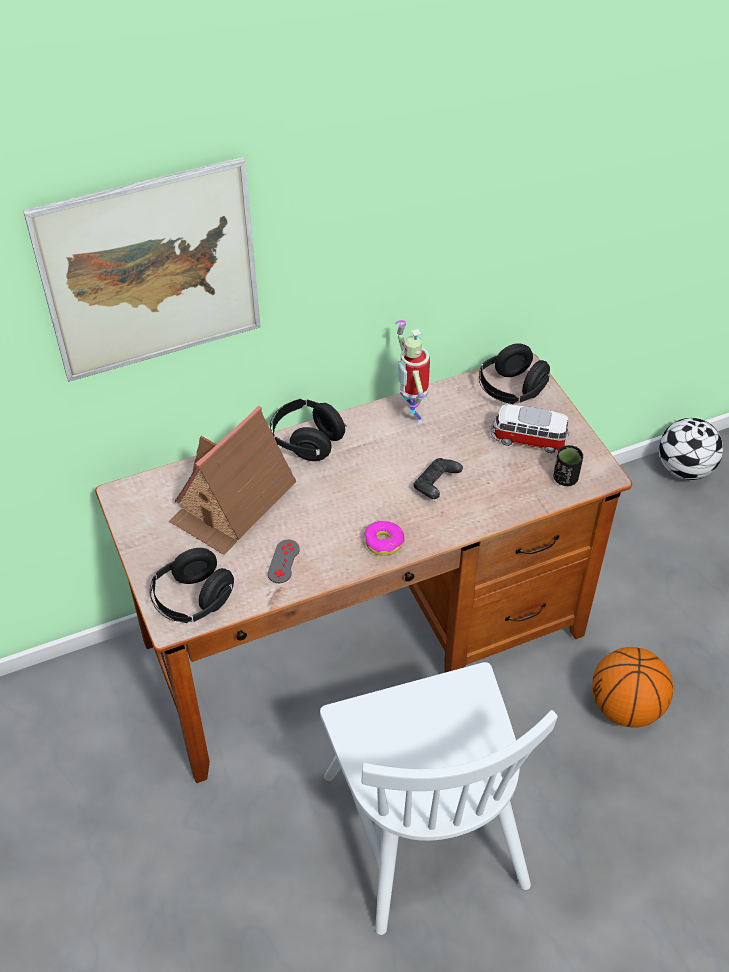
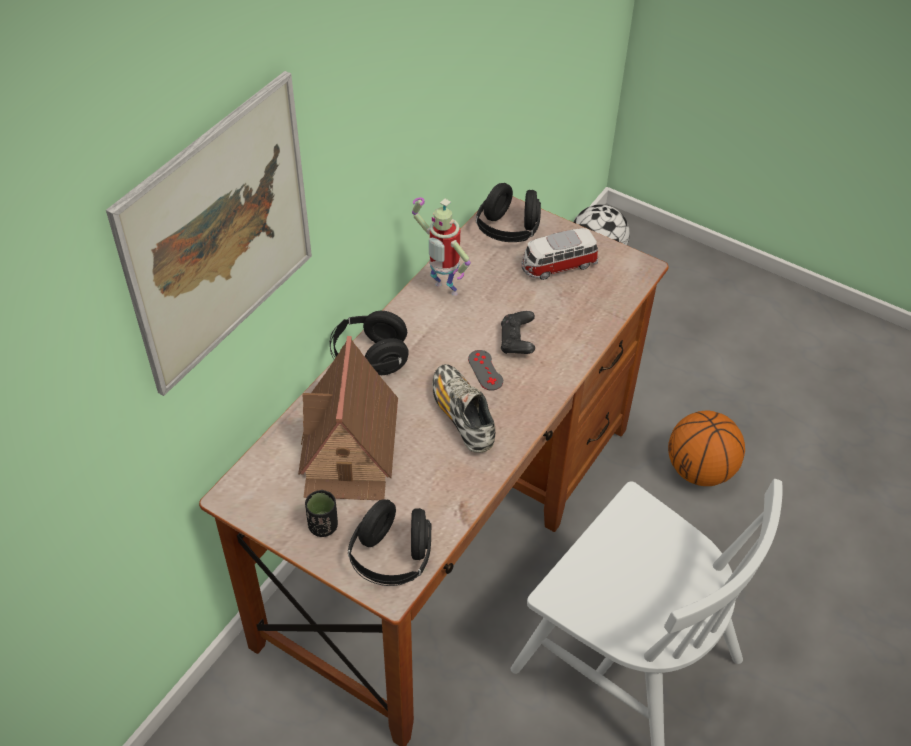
camera: 35 degrees left, 0 degrees up
(283, 561) = (444, 477): grey game controller -> grey game controller (485, 370)
(339, 522) = (462, 416): none -> shoe
(384, 542) = (516, 413): donut -> none
(565, 478) = (615, 284): black cup -> black cup (323, 526)

